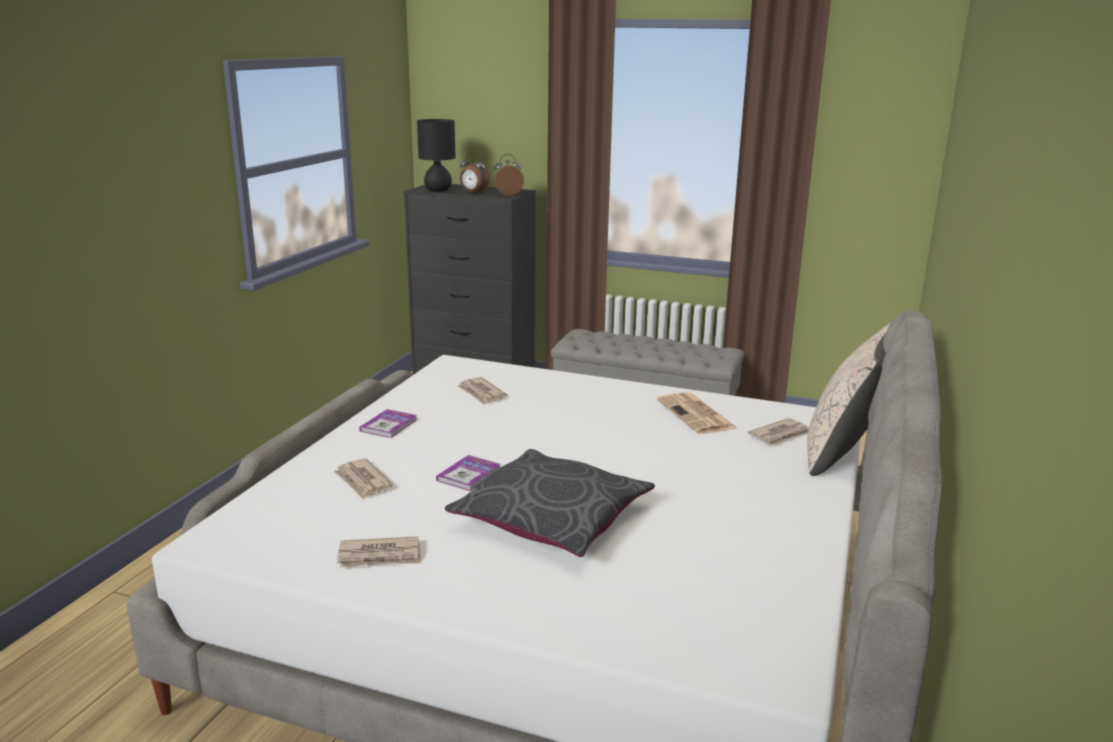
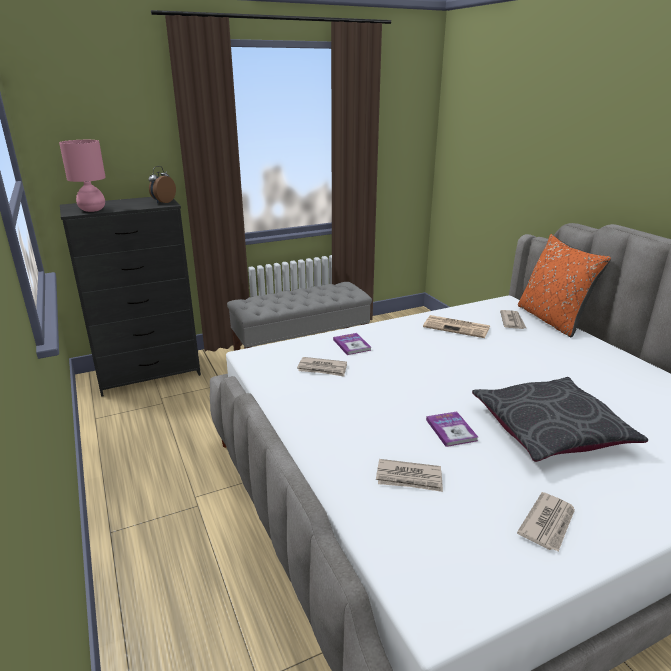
camera: 45 degrees left, 5 degrees up
(389, 425) = (321, 425): book -> book (352, 345)
(437, 190) = (92, 210): black table lamp -> pink table lamp
(473, 193) = (131, 206): alarm clock -> none
(841, 453) = (552, 320): beige pillow -> orange pillow

